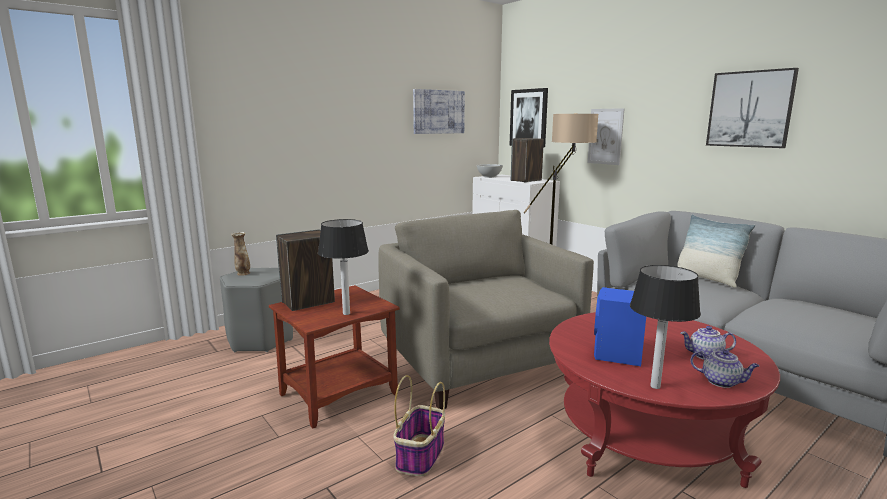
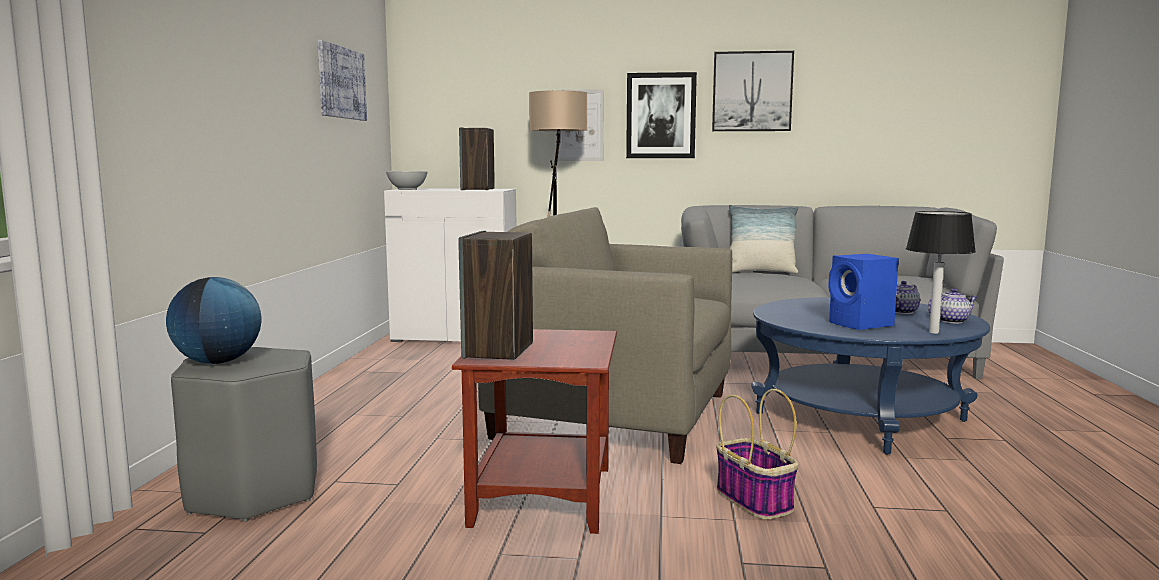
camera: 45 degrees left, 5 degrees down
(243, 273) = (218, 362): vase -> globe
(346, 313) = (585, 347): table lamp -> none
(529, 118) = (449, 102): picture -> picture (661, 116)
(646, 436) = (860, 417): red coffee table -> blue coffee table

